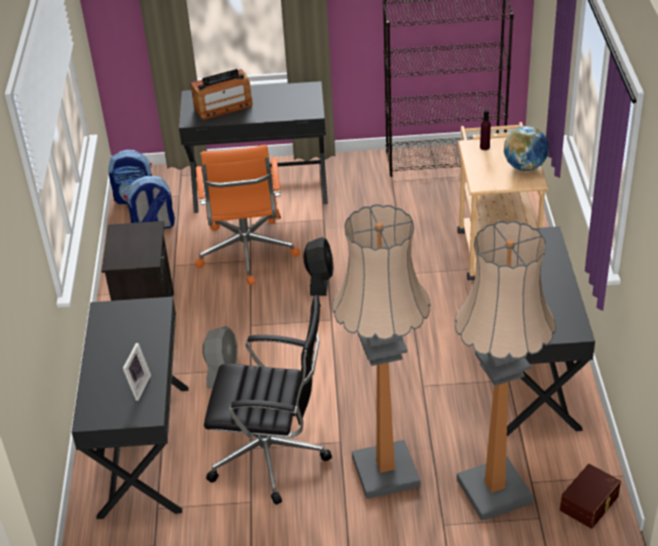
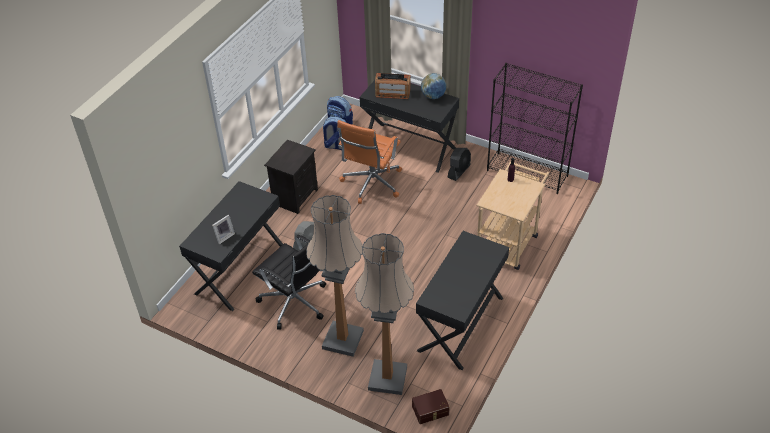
camera: 30 degrees right, 5 degrees up
(319, 280) = (396, 217): black fan -> black fan (459, 171)
(525, 166) = (522, 202): globe -> globe (433, 96)

